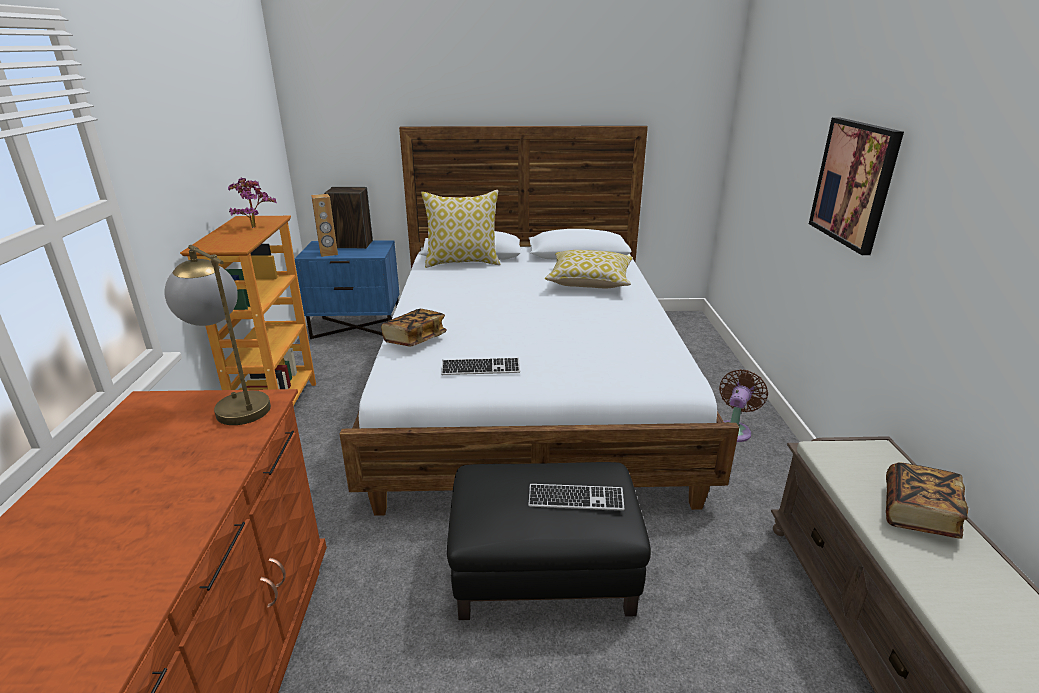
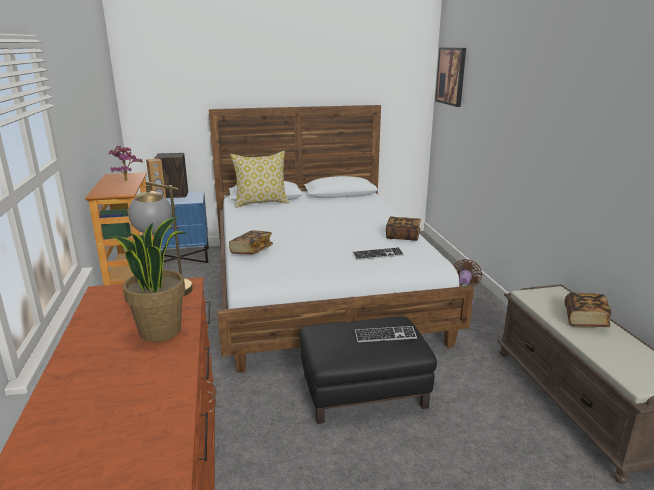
camera: 10 degrees left, 5 degrees down
(178, 487) = (160, 330): none -> potted plant
(480, 368) = (304, 264): keyboard -> keyboard (378, 255)
(590, 282) = (355, 210): pillow -> none
(645, 330) = (402, 236): none -> book
(854, 183) = (523, 135): picture -> picture (451, 76)

